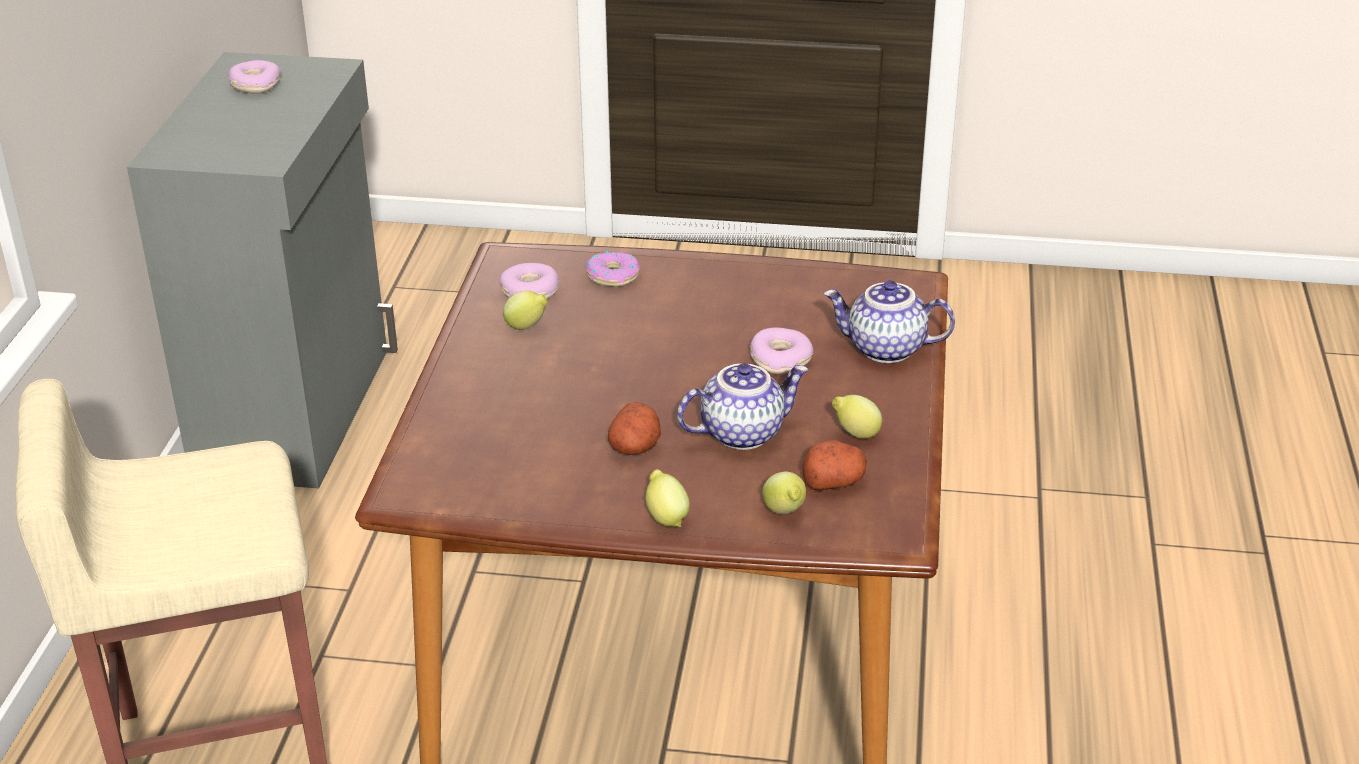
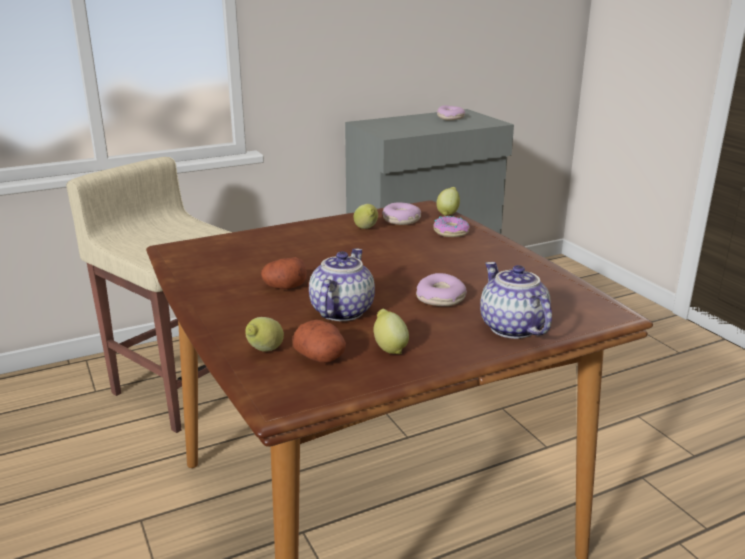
camera: 55 degrees right, 10 degrees down
(666, 517) = (218, 316): lemon -> lemon (448, 213)
(742, 432) = (340, 311): teapot -> teapot turned 105 degrees counterclockwise

